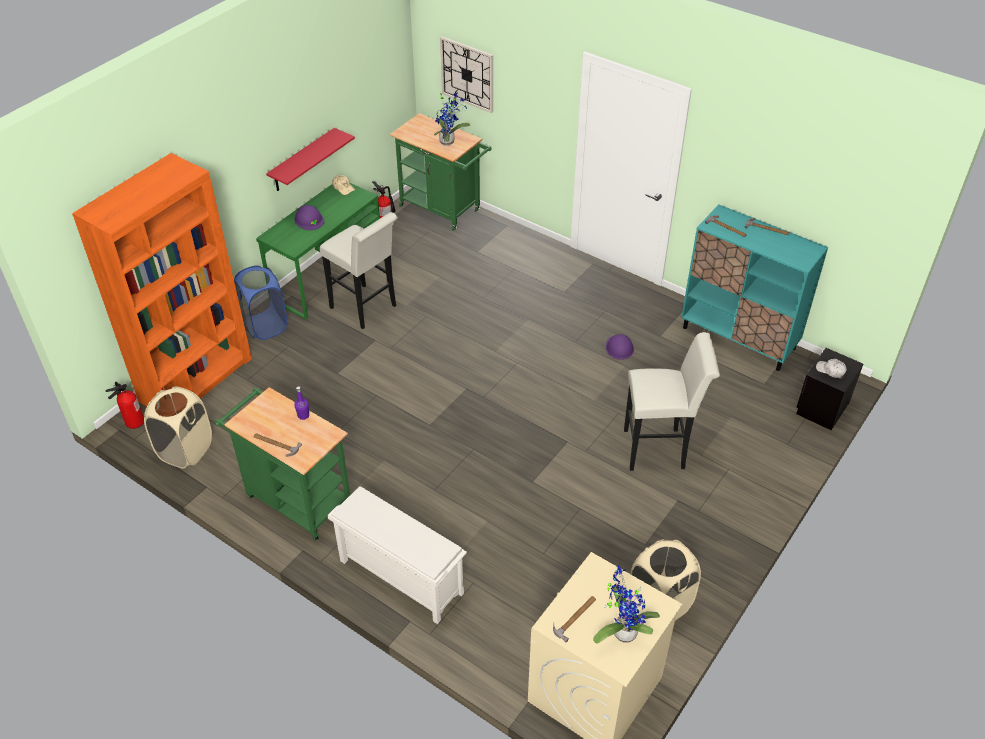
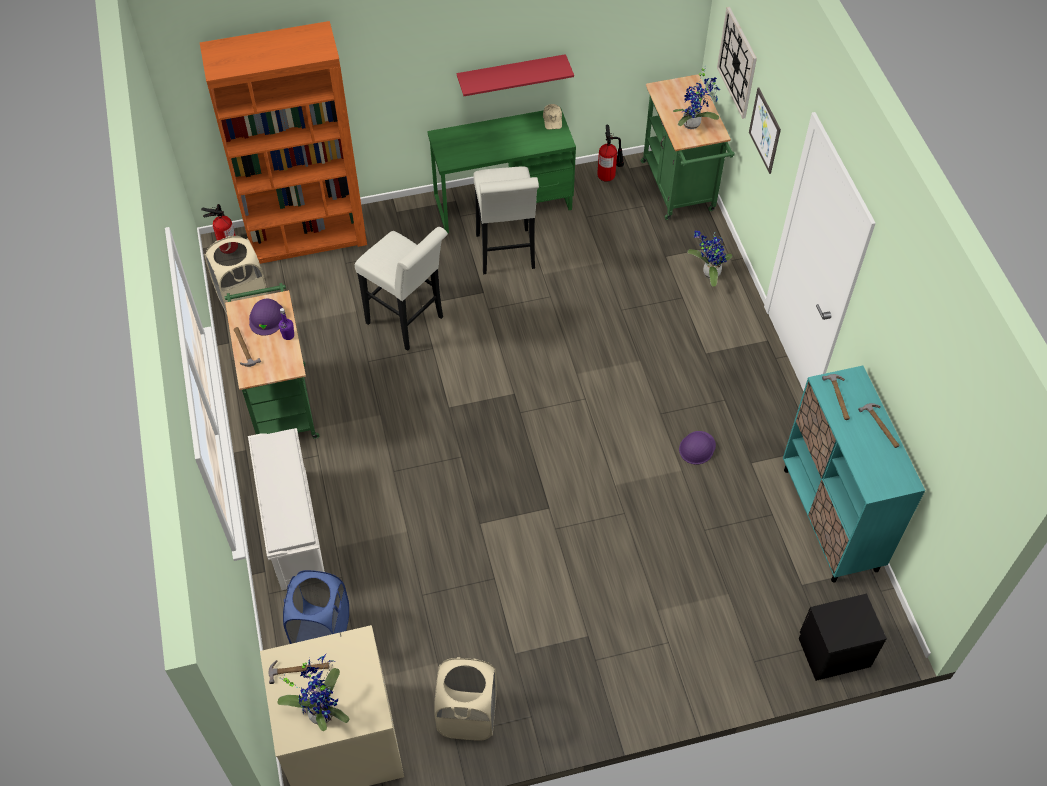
camera: 40 degrees right, 10 degrees up
(265, 326) = (406, 218): blue laundry basket -> blue laundry basket (322, 631)
(309, 220) = (489, 138): purple hard hat -> purple hard hat (267, 318)
(515, 246) = (709, 273): none -> potted plant
(523, 105) = (765, 130): none -> picture
(659, 449) = (624, 576): white stool -> white stool (409, 323)
(830, 370) = (841, 621): white cap -> none

